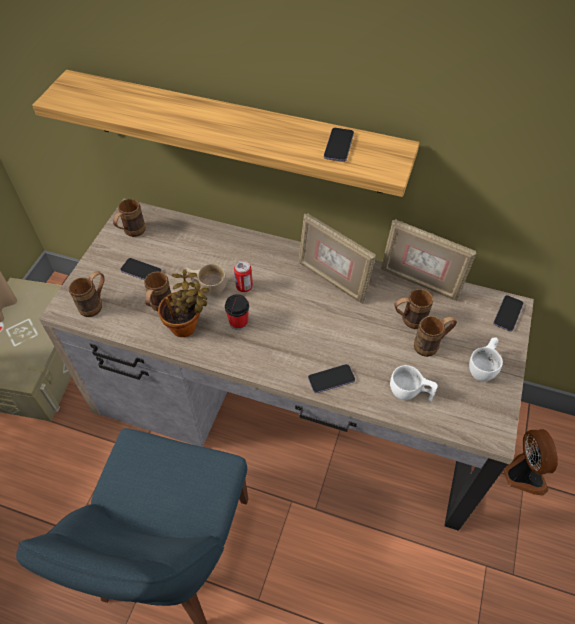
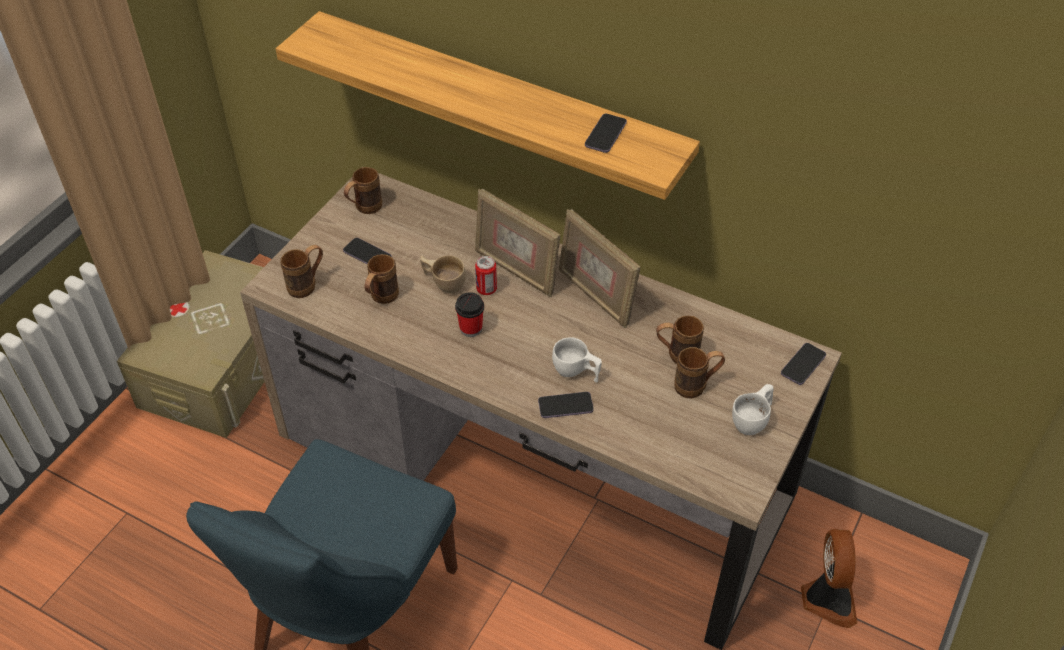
camera: 10 degrees right, 5 degrees down
(187, 326) = (409, 324): potted plant -> none
(410, 393) = (655, 435): white cup -> white cup (576, 372)
(419, 282) = (703, 313): picture frame -> picture frame (516, 271)

